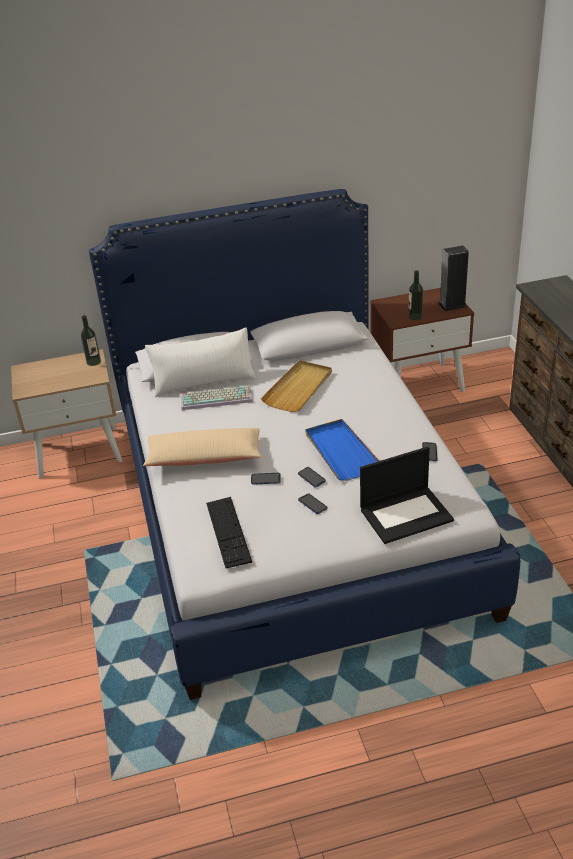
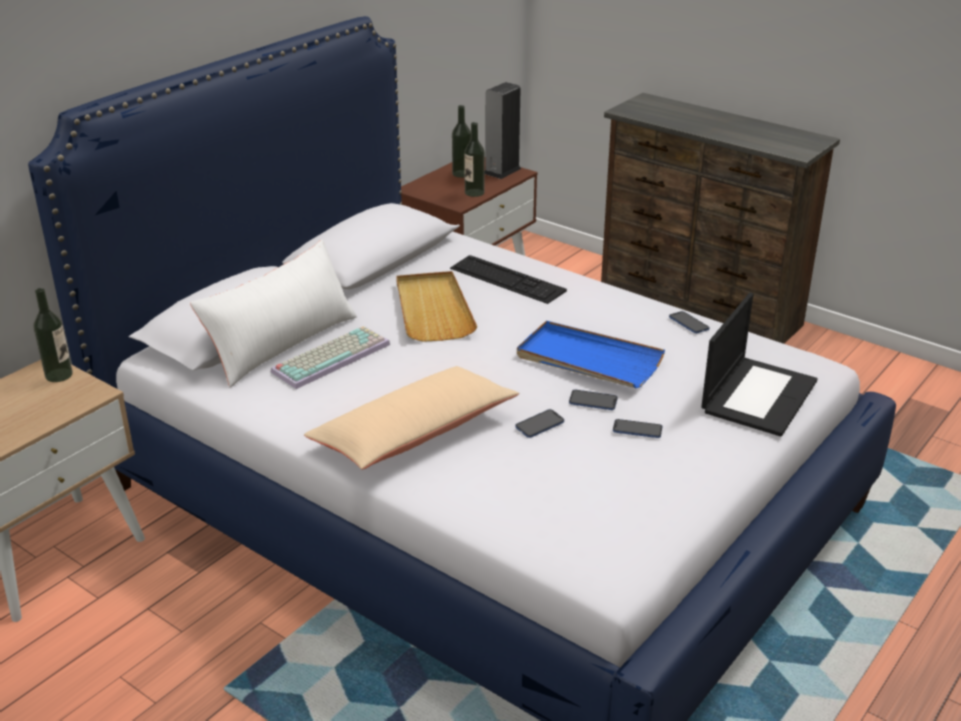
camera: 40 degrees left, 5 degrees down
(228, 531) = (580, 506): keyboard -> keyboard (507, 279)
(424, 300) = (461, 174): none -> bottle

